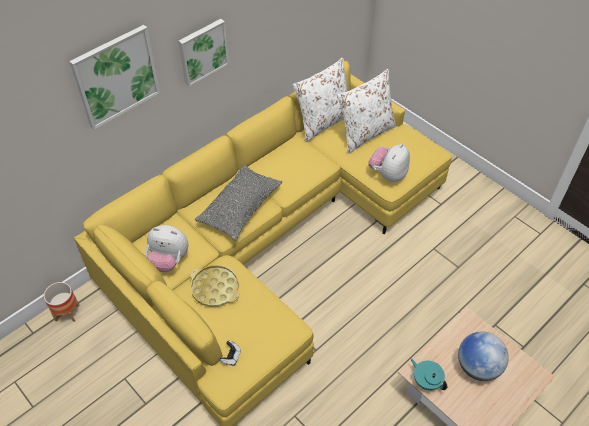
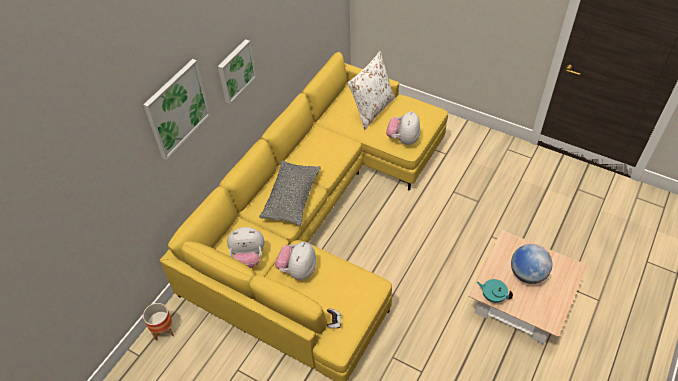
camera: 15 degrees left, 0 degrees up
(215, 288) = (298, 270): yellow tray -> plush toy
(323, 122) = (333, 108): white pillow -> none

